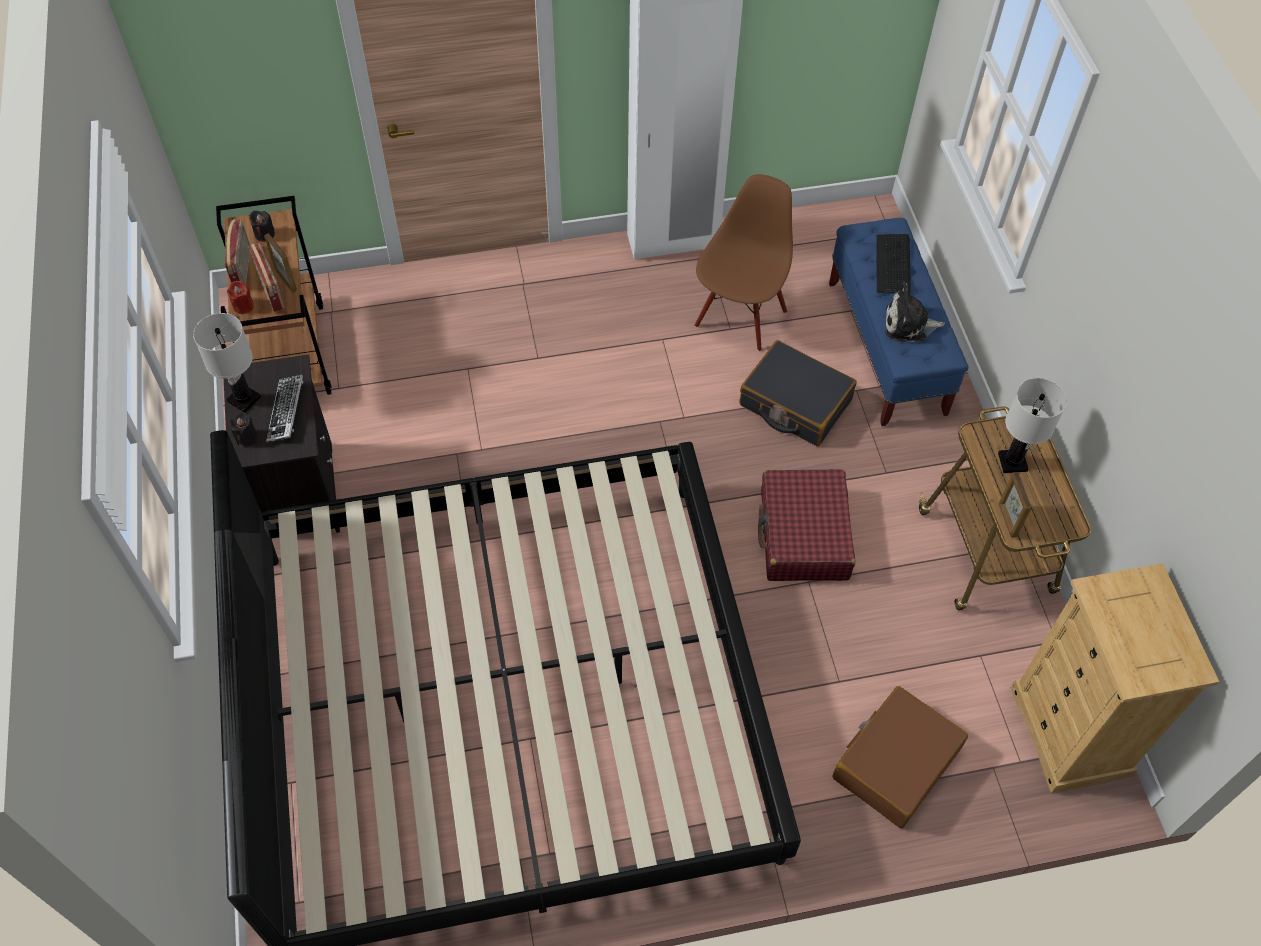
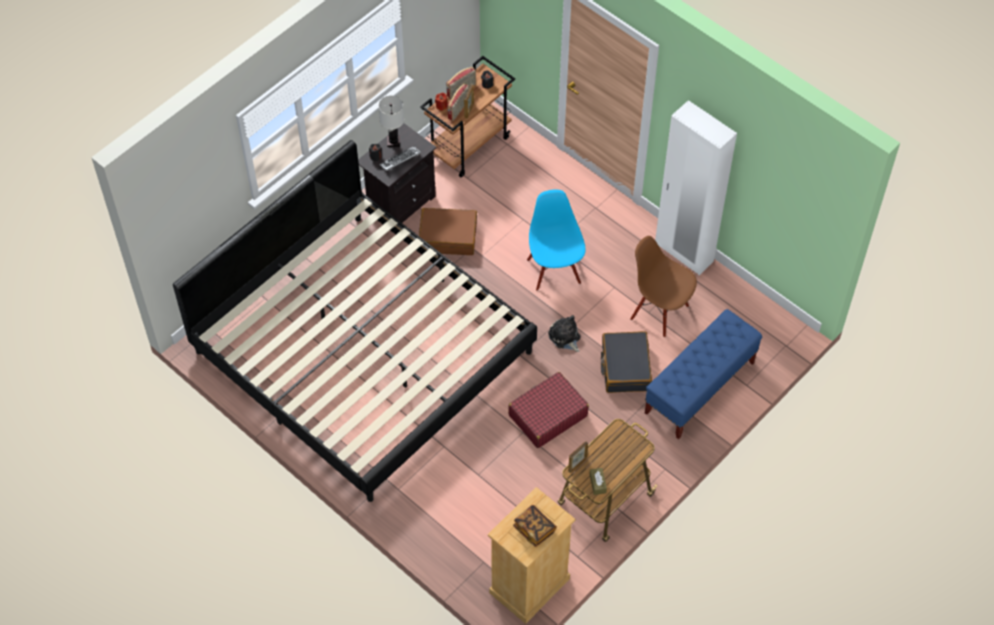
camera: 55 degrees right, 0 degrees up
(580, 385) = (554, 271): none -> blue chair
(739, 317) = (659, 312): brown chair -> brown chair turned 135 degrees counterclockwise
(893, 264) = (720, 346): keyboard -> none
(895, 763) = (453, 520): brown suitcase -> brown suitcase (448, 237)
(909, 325) = (685, 374): plush toy -> plush toy (565, 337)
(1012, 462) = (614, 451): white table lamp -> none
(1056, 515) = (597, 483): none -> brown tissue box
(1152, 628) = (534, 529): none -> book

